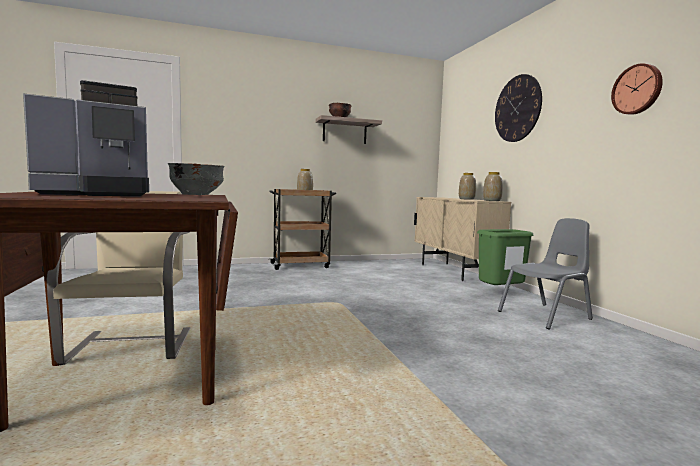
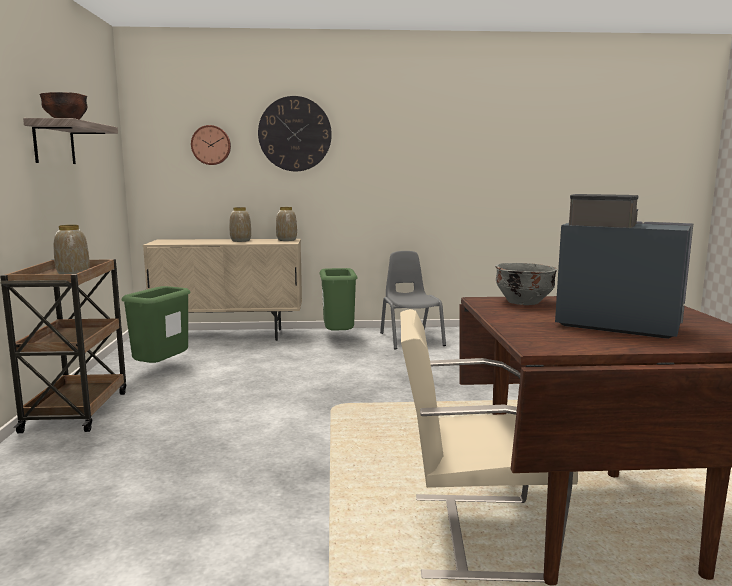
camera: 75 degrees left, 5 degrees up
(98, 194) = (613, 324): coffee machine -> coffee machine turned 45 degrees counterclockwise
(369, 268) = (161, 370): none -> green trash can
(637, 89) = (432, 143): wall clock -> wall clock (211, 145)

